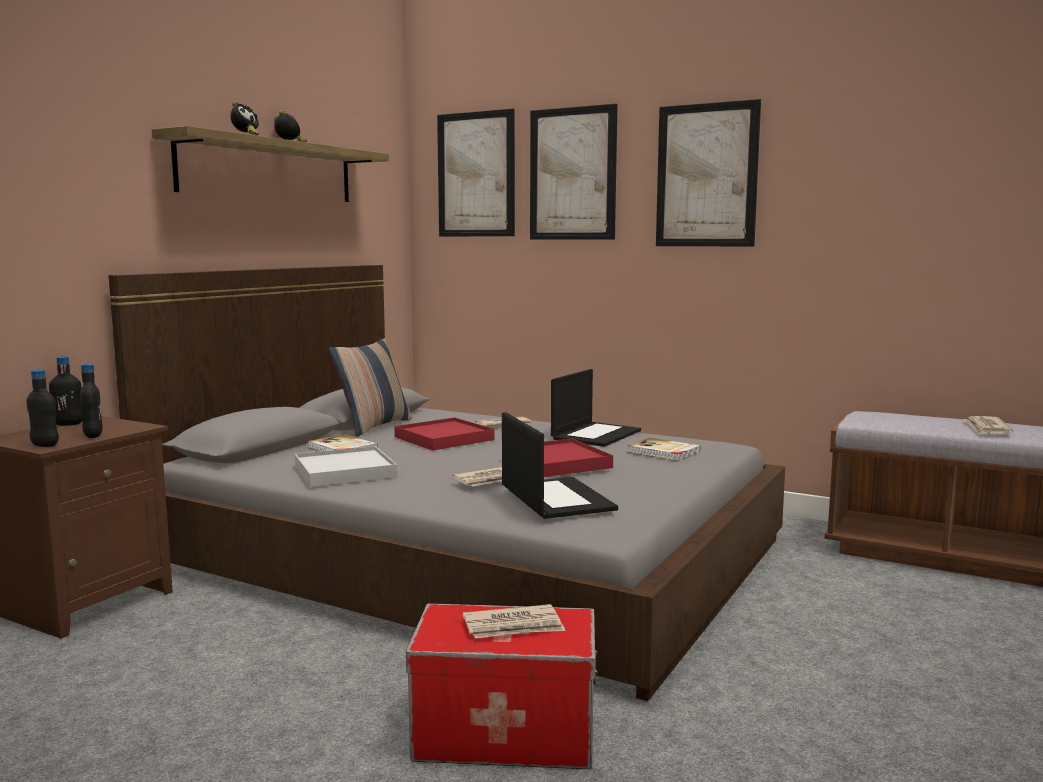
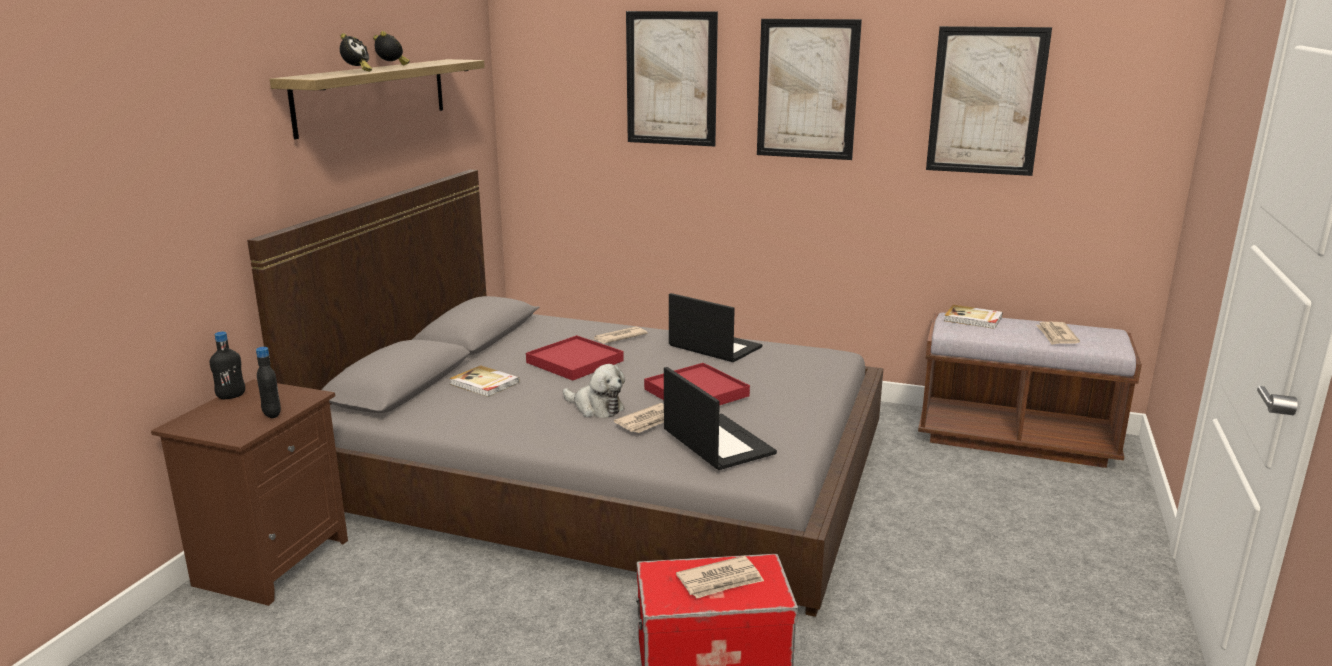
camera: 10 degrees left, 10 degrees up
(44, 445) = (234, 433): black bottle -> none
(344, 471) = (504, 417): white tray -> none
(374, 426) = (497, 347): pillow -> none
(443, 469) = (596, 408): none -> plush toy
(476, 174) = (567, 72): picture -> picture (986, 101)
(596, 434) = (713, 347): laptop -> laptop turned 75 degrees counterclockwise
(663, 452) = (784, 369): book -> book (973, 319)

